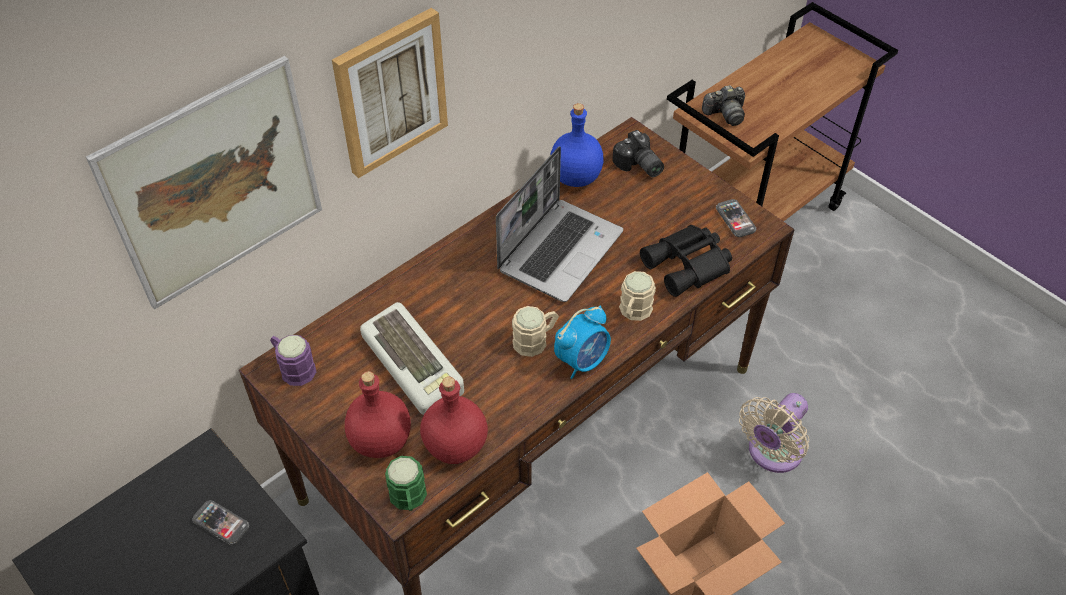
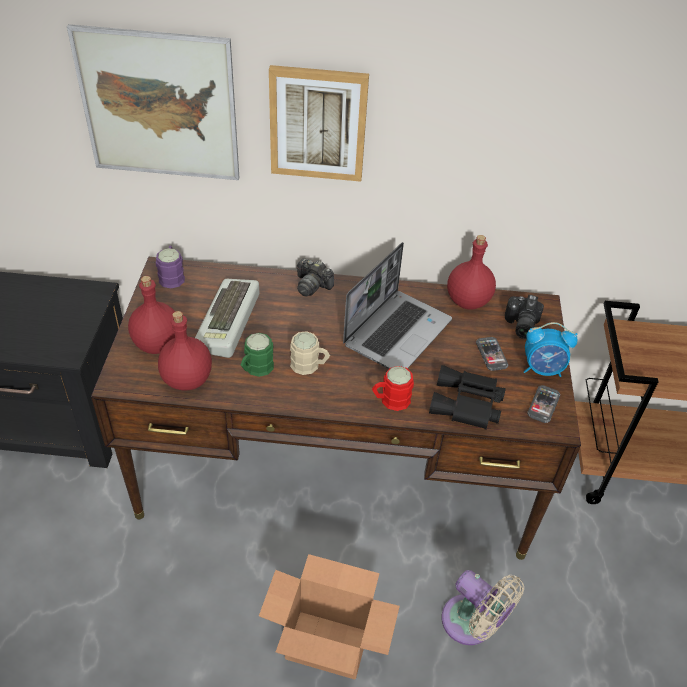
camera: 45 degrees right, 5 degrees down
(221, 523) = (59, 328): phone -> phone (491, 354)
(409, 500) = (126, 383): green mug -> green mug (255, 369)
(560, 250) = (397, 331): laptop -> laptop turned 45 degrees counterclockwise
(575, 177) = (467, 300): blue bottle -> red bottle
(582, 361) = (319, 399): alarm clock -> alarm clock (542, 369)
(633, 312) = (390, 400): beige mug -> red mug
(725, 114) = (643, 346): camera -> camera (312, 285)
(771, 453) = (472, 624): beige fan -> beige fan turned 135 degrees counterclockwise

